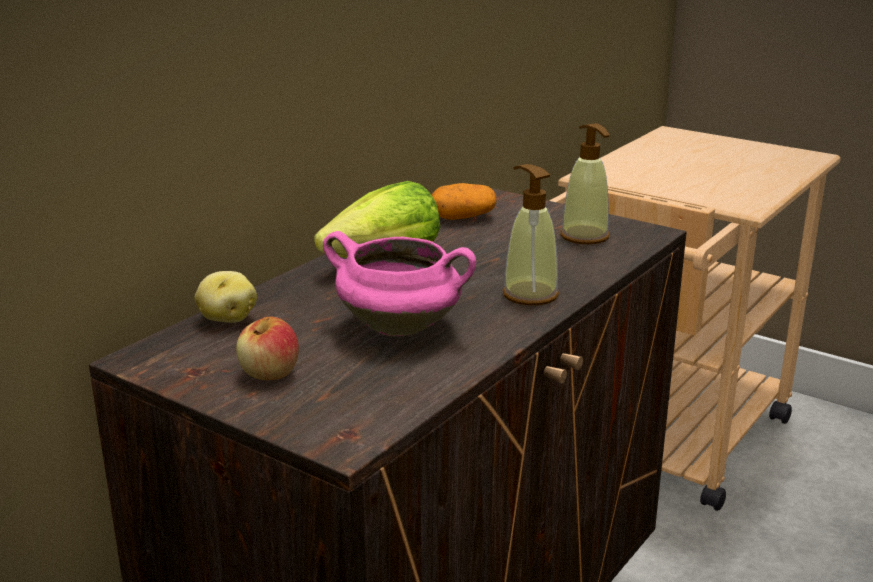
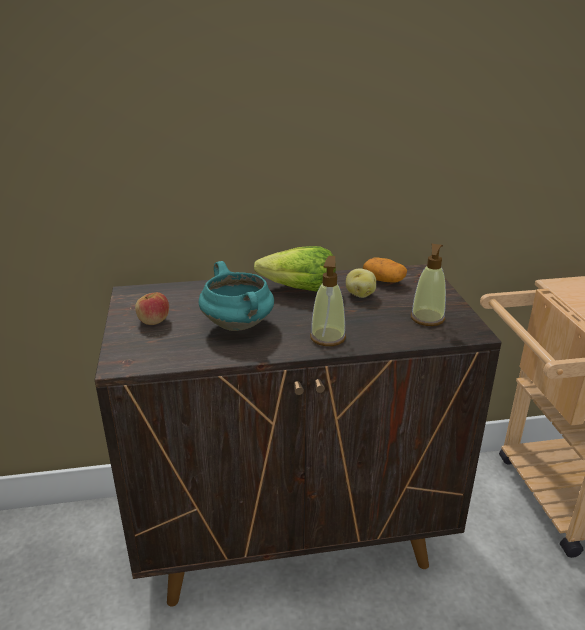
camera: 45 degrees right, 5 degrees up
(227, 319) = (186, 289): potato -> potato (360, 294)
(401, 327) = (239, 325): pink cooking pot -> turquoise cooking pot

